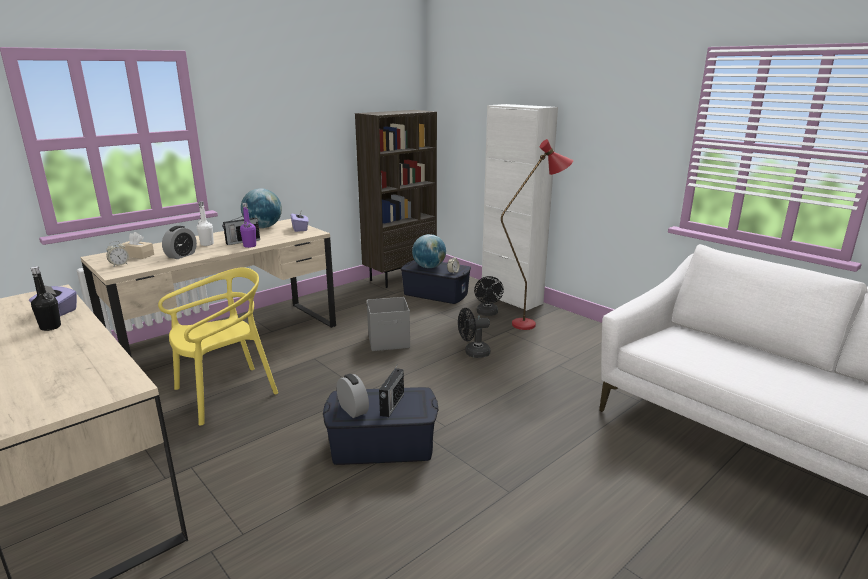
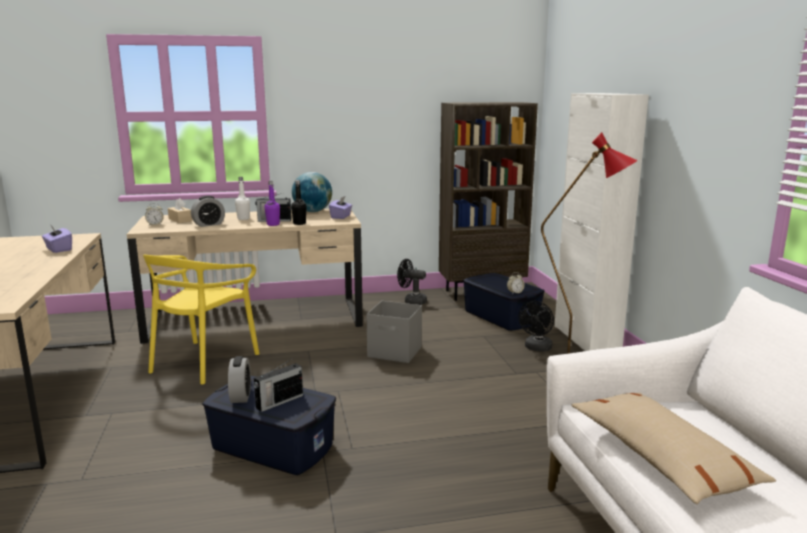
camera: 30 degrees right, 5 degrees down
(50, 327) = (36, 259): black bottle -> black bottle (299, 223)
(225, 394) = (203, 362): yellow chair -> yellow chair turned 120 degrees clockwise
(429, 267) = (495, 283): globe -> none
(473, 353) = (470, 385): black fan -> black fan (411, 301)
(714, 365) = (661, 458): none -> beige pillow

